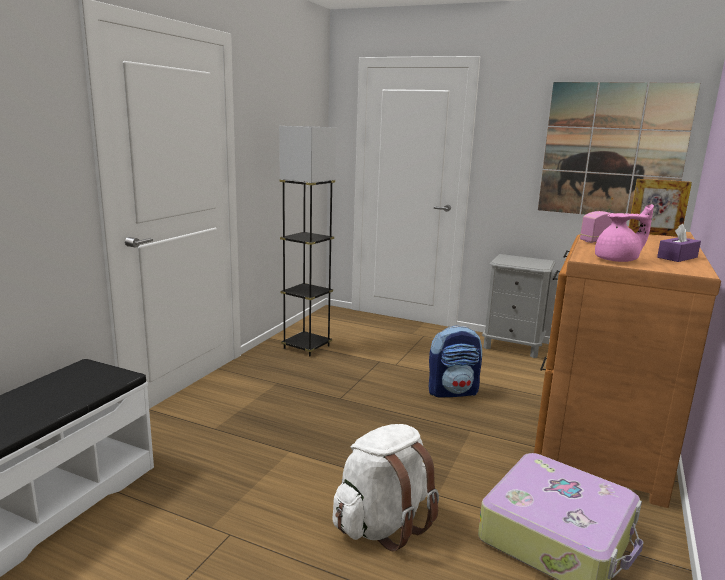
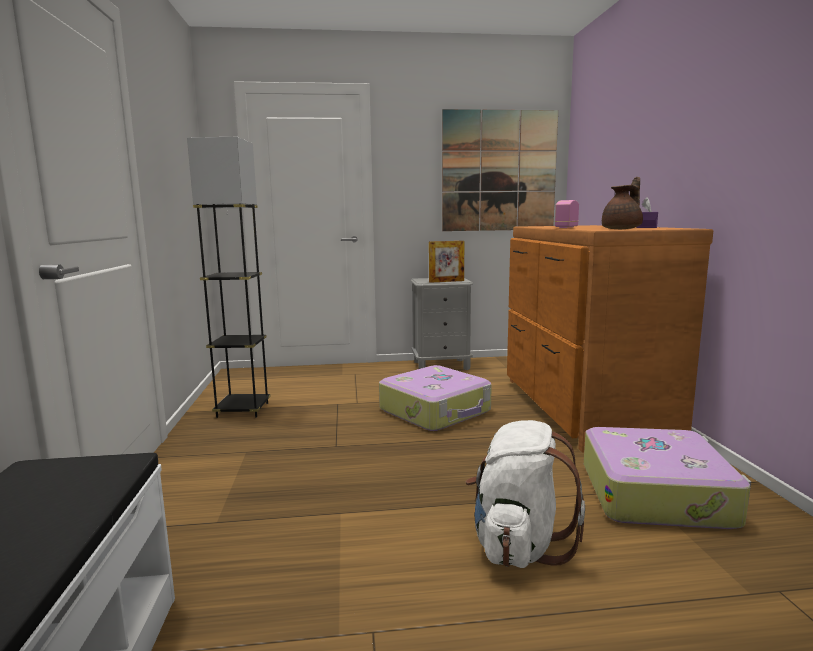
camera: 30 degrees left, 5 degrees down
(453, 391) = (436, 411): backpack -> suitcase
(618, 260) = (623, 229): pink teapot -> brown teapot
(654, 234) = (582, 225): picture frame -> picture frame (446, 281)

